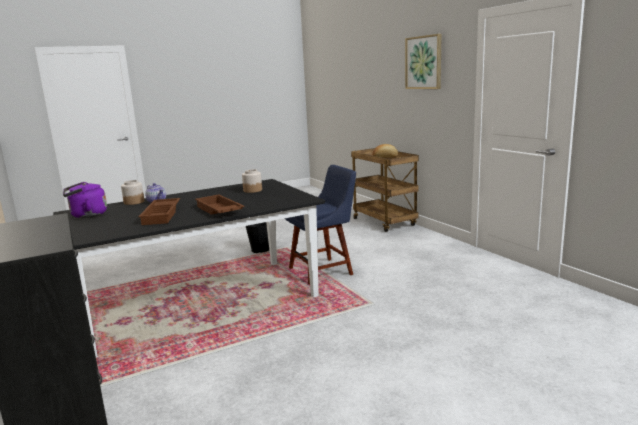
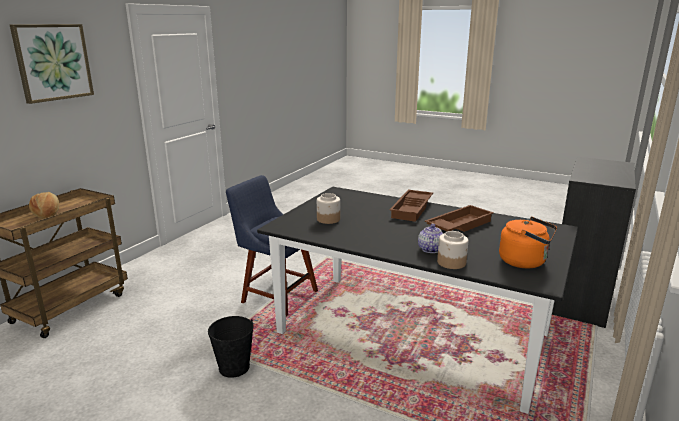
camera: 125 degrees left, 5 degrees up
(87, 215) = (525, 262): purple kettle -> orange kettle

